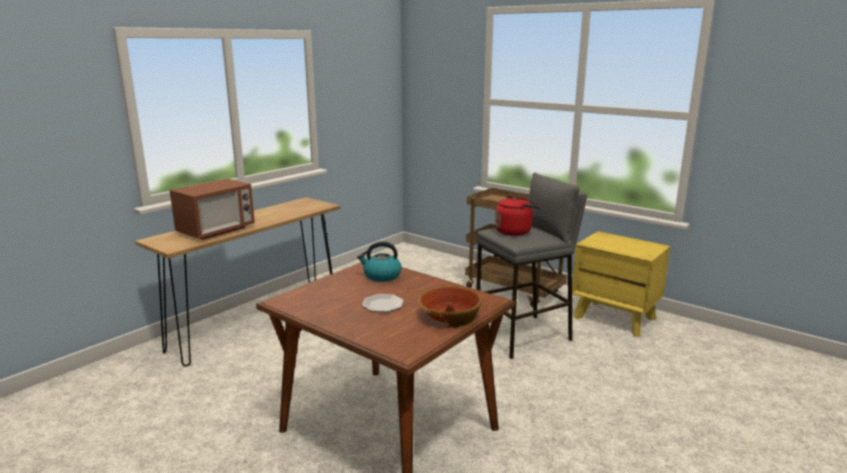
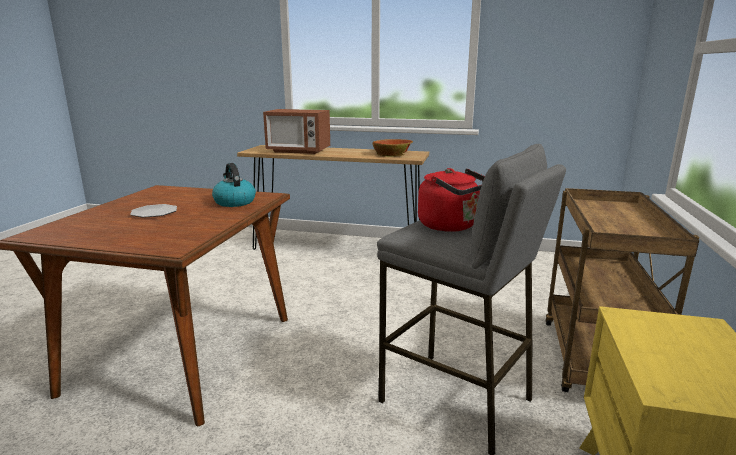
camera: 65 degrees right, 0 degrees up
(449, 316) = (123, 238): bowl -> bowl (392, 154)

